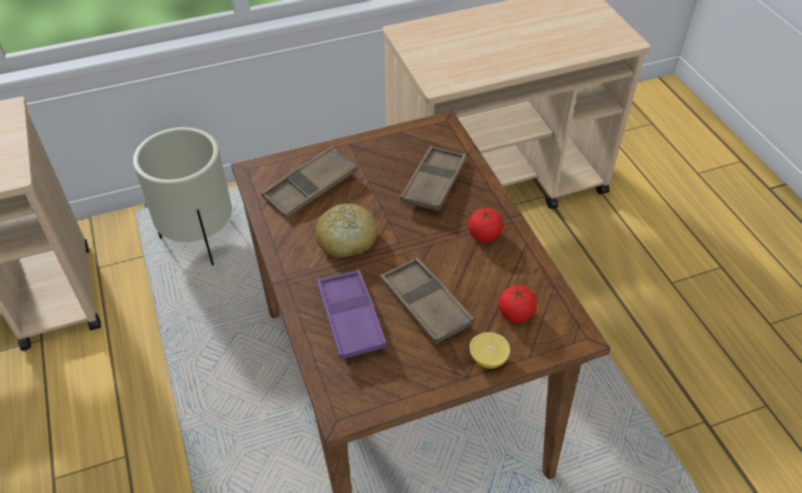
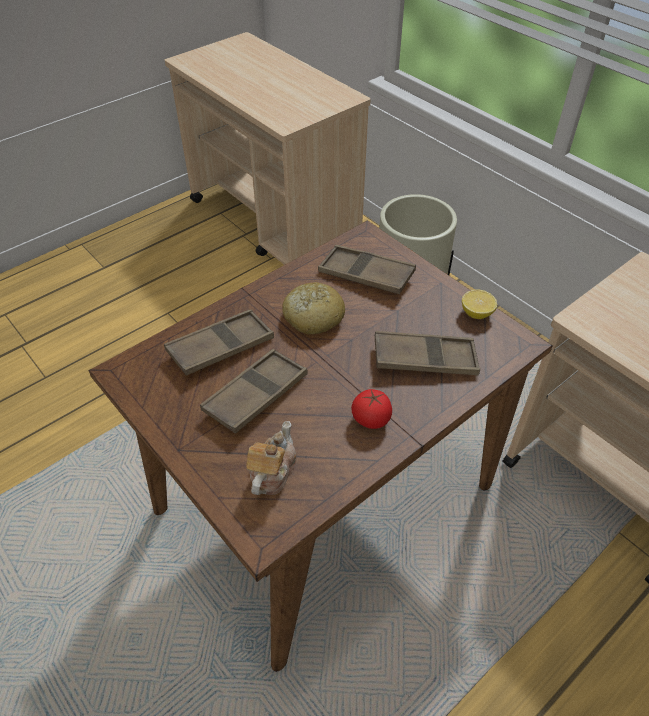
camera: 70 degrees right, 0 degrees up
(350, 318) = (221, 347): purple tray -> brown tray
(488, 359) = (205, 461): lemon -> lemon (476, 313)
(515, 313) = (272, 472): tomato -> teapot

